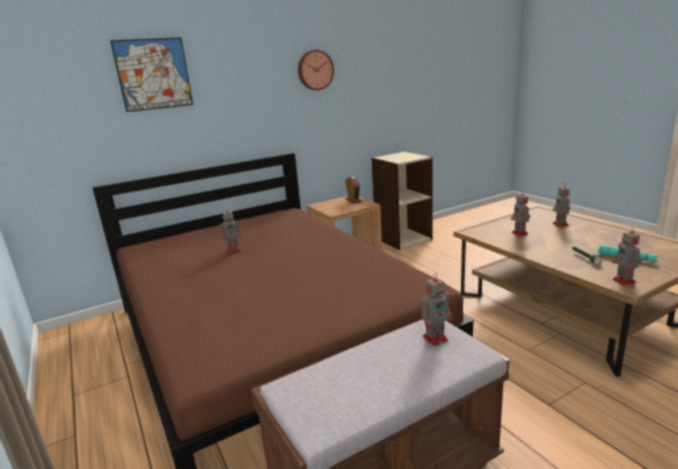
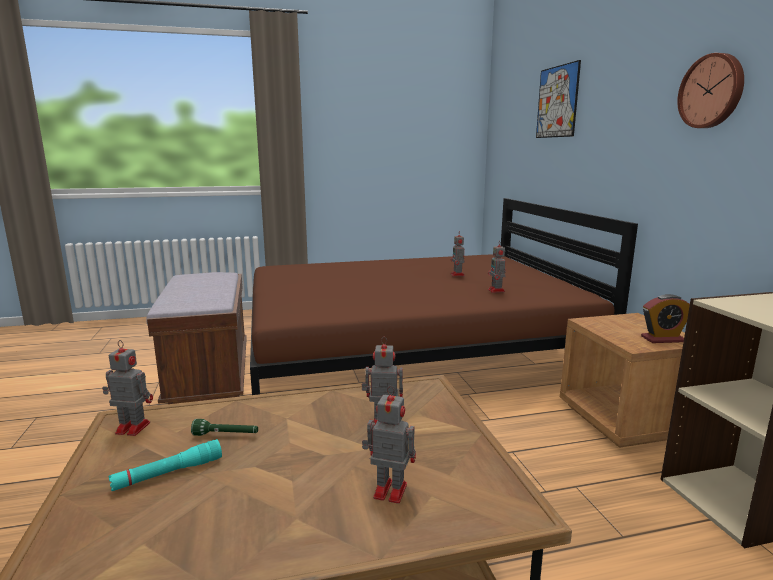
camera: 105 degrees right, 5 degrees down
(436, 338) = (199, 300): toy robot -> toy robot (496, 291)

